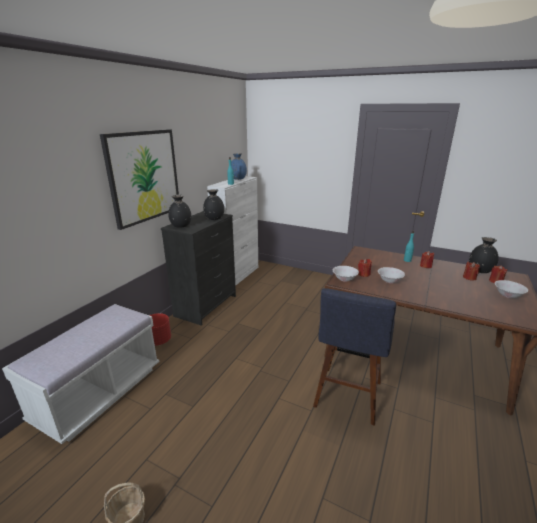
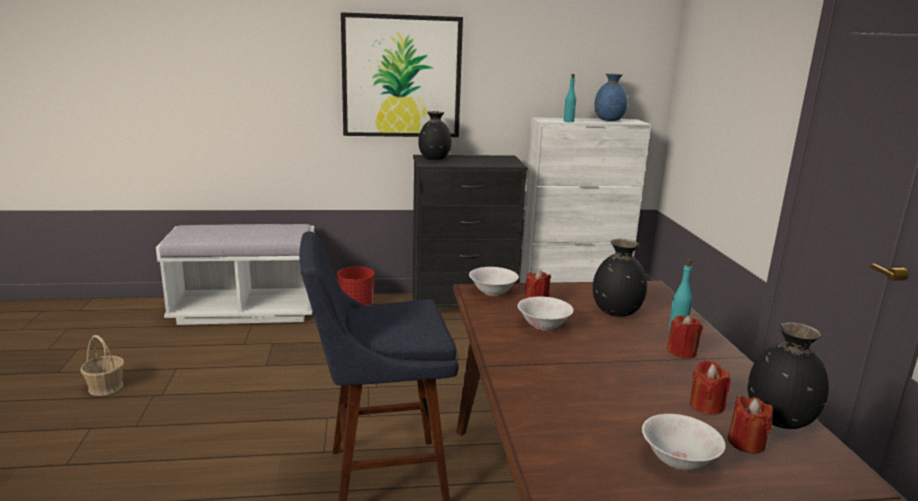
camera: 55 degrees right, 5 degrees down
(214, 218) = (491, 163): black vase -> black vase (616, 311)

